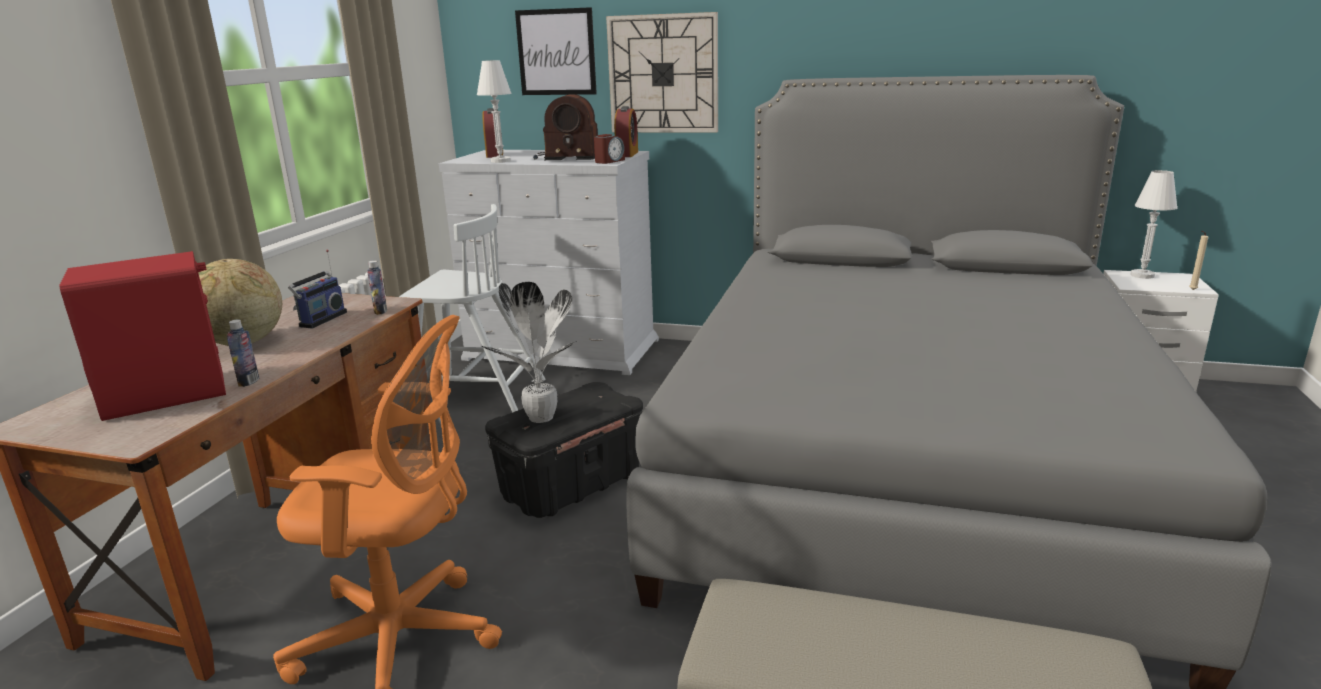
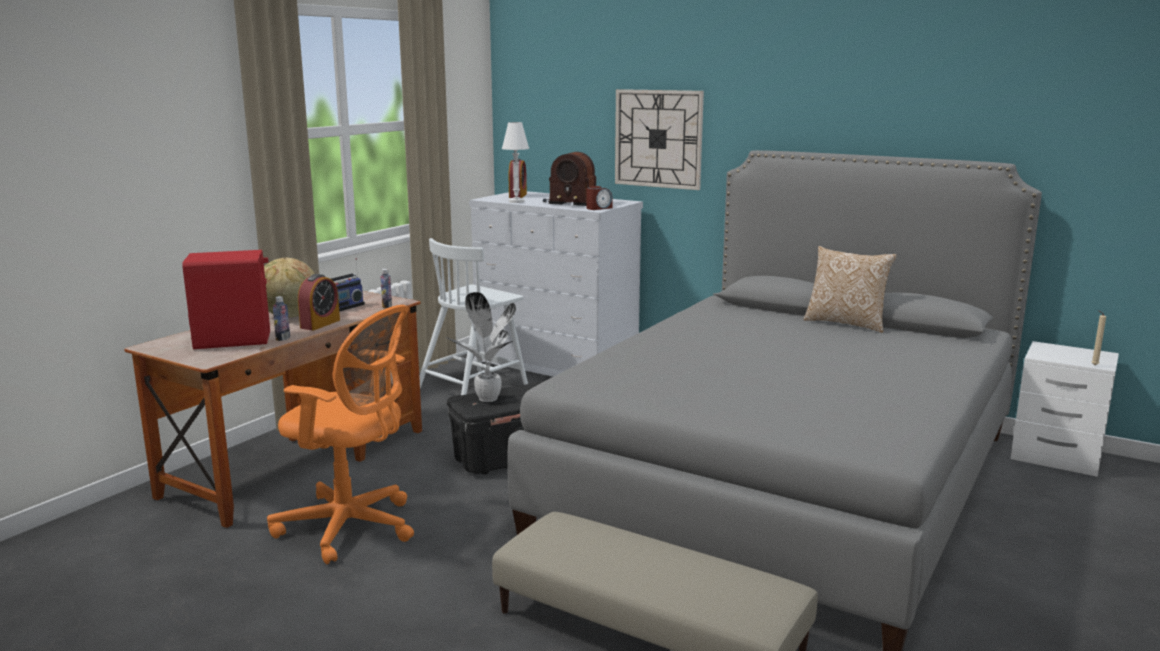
camera: 15 degrees right, 5 degrees down
(477, 394) = (473, 388): white chair -> white chair turned 105 degrees clockwise
(556, 52) = (576, 115): picture -> none
(627, 154) = (620, 203): alarm clock -> alarm clock (320, 324)
(932, 271) = (846, 323): none -> pillow
(1142, 275) = (1062, 349): white table lamp -> none

